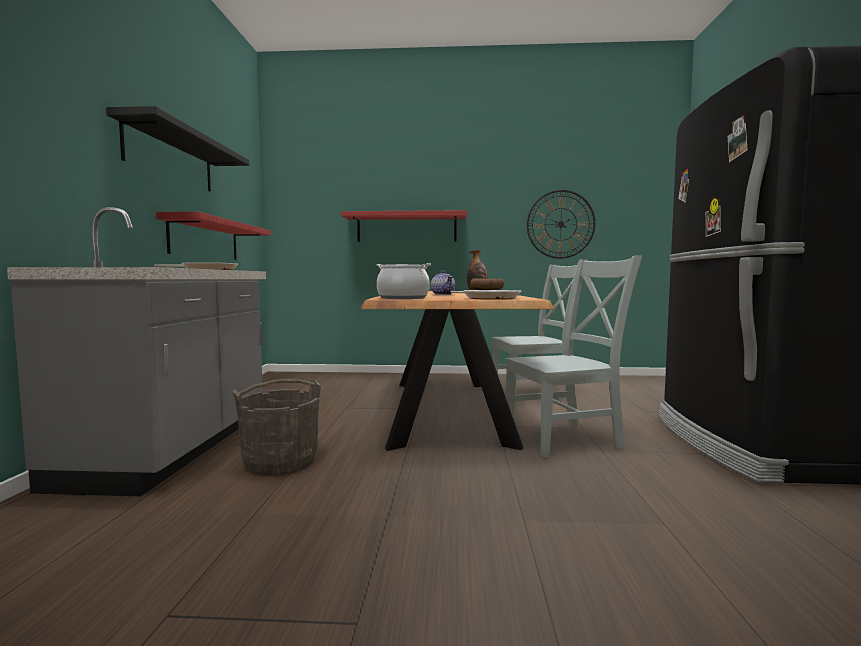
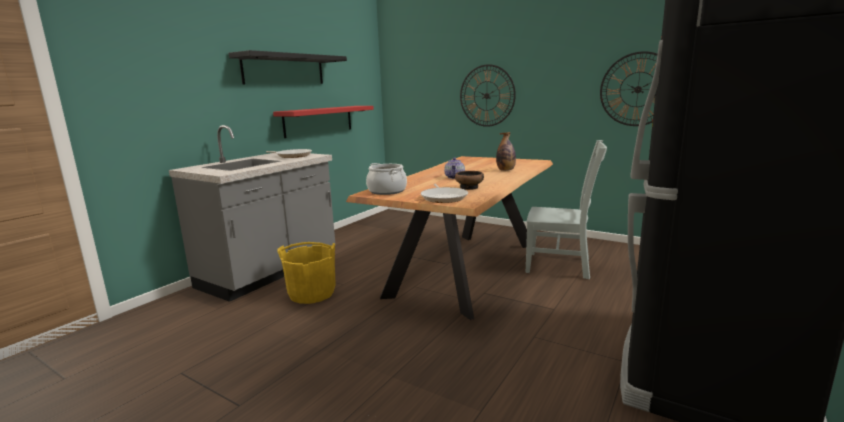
camera: 30 degrees right, 10 degrees up
(280, 462) = (312, 293): grey bucket -> yellow bucket
(406, 228) = (486, 96): red shelf -> wall clock
(566, 438) = (522, 317): grey chair -> none

